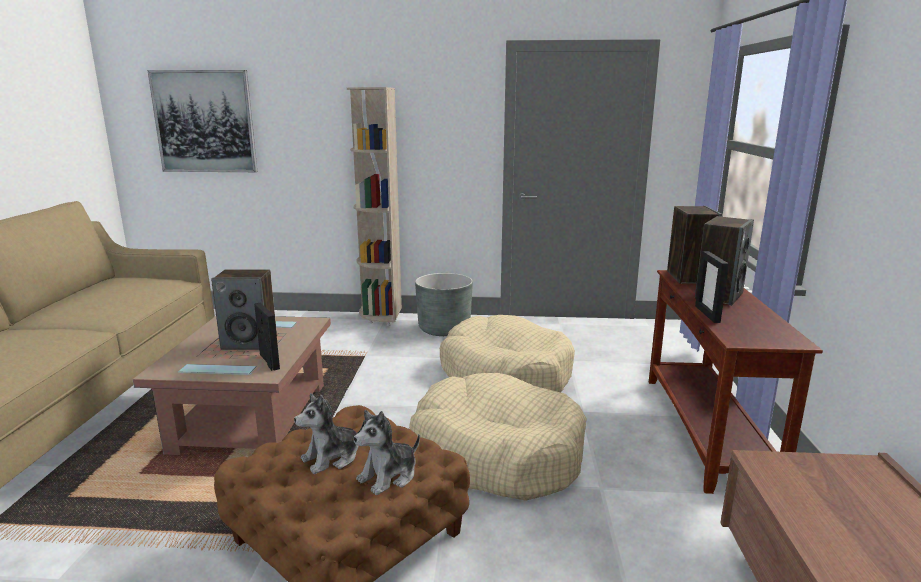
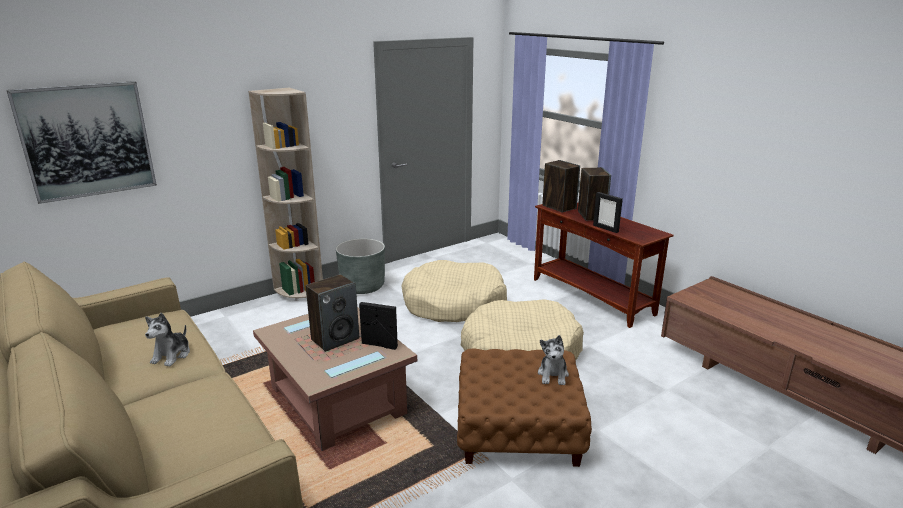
camera: 40 degrees left, 5 degrees up
(331, 458) = (510, 381): plush toy -> plush toy (172, 355)

